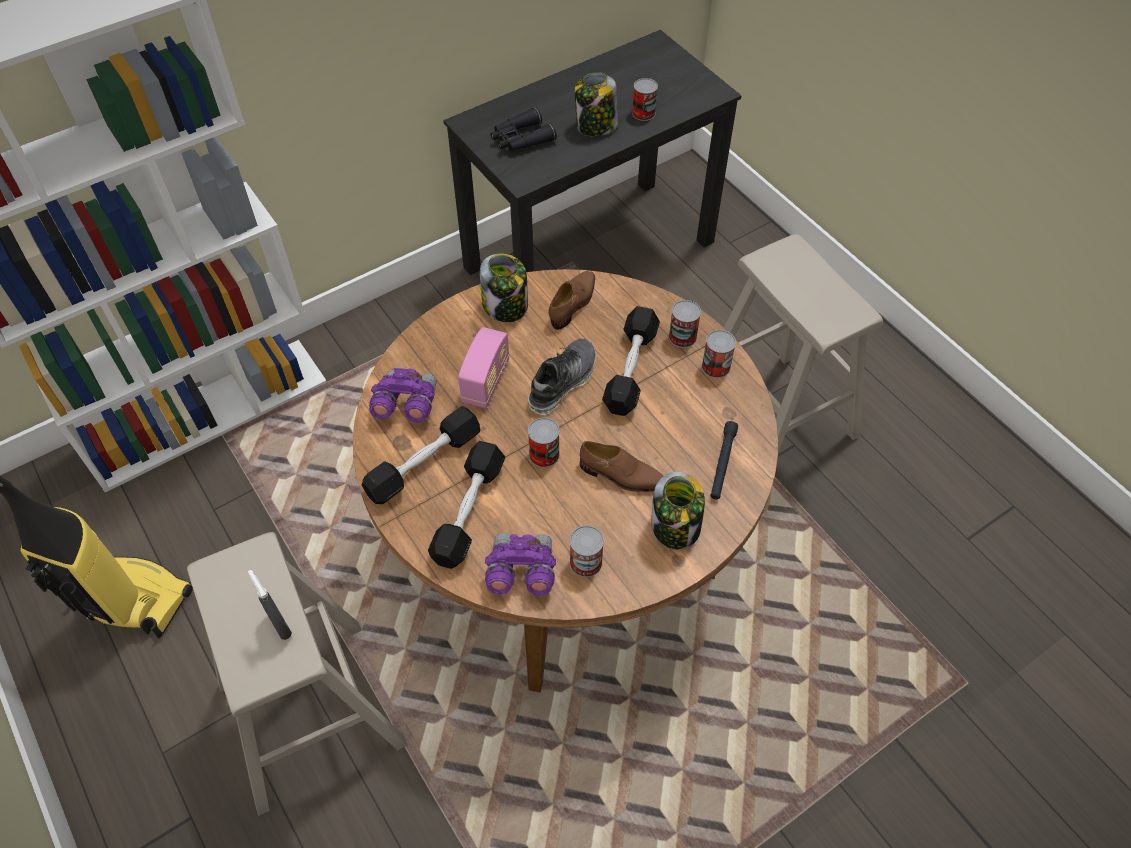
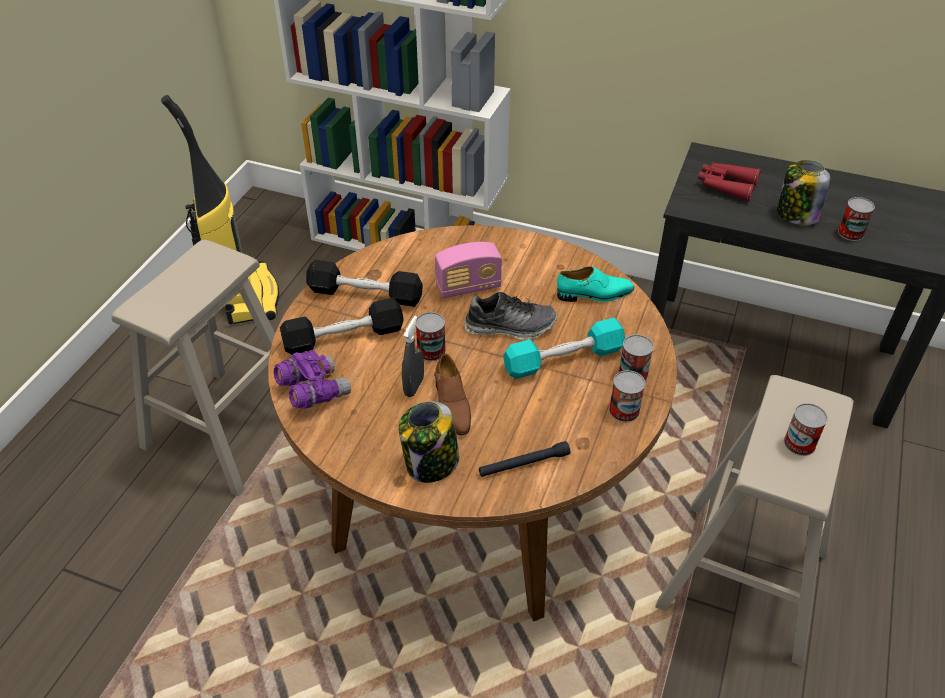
camera: 55 degrees right, 10 degrees down
(280, 625) = (187, 300): grey spray bottle -> grey spray bottle (414, 386)
(405, 405) = (407, 259): purple binoculars -> none
(506, 306) = (550, 261): jar -> none
(521, 139) = (726, 185): black binoculars -> red binoculars
(573, 303) = (595, 294): brown shoe -> turquoise shoe
(586, 562) = (351, 424): can -> can (799, 443)
(630, 369) = (564, 359): black dumbbell -> turquoise dumbbell

